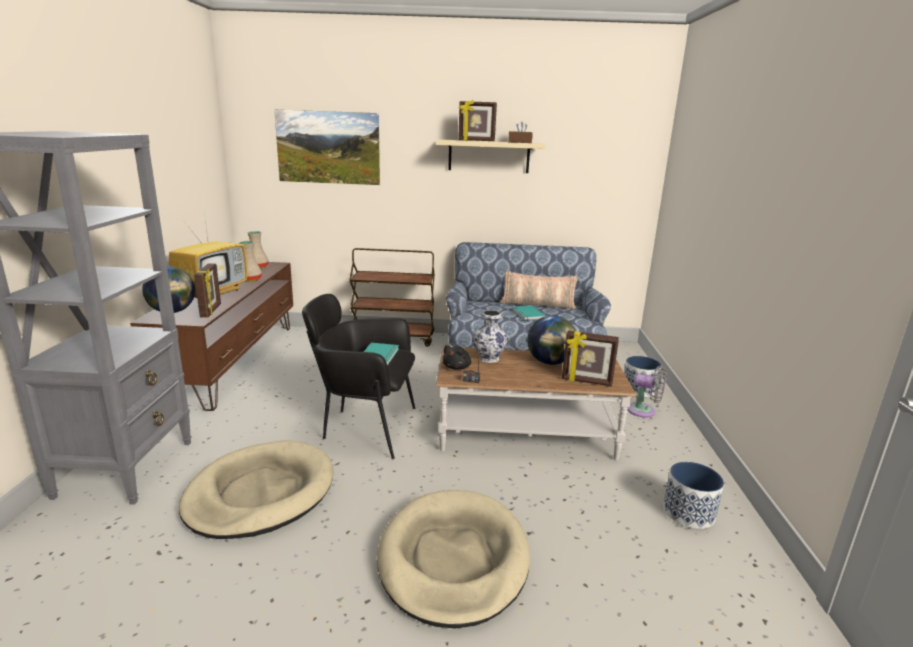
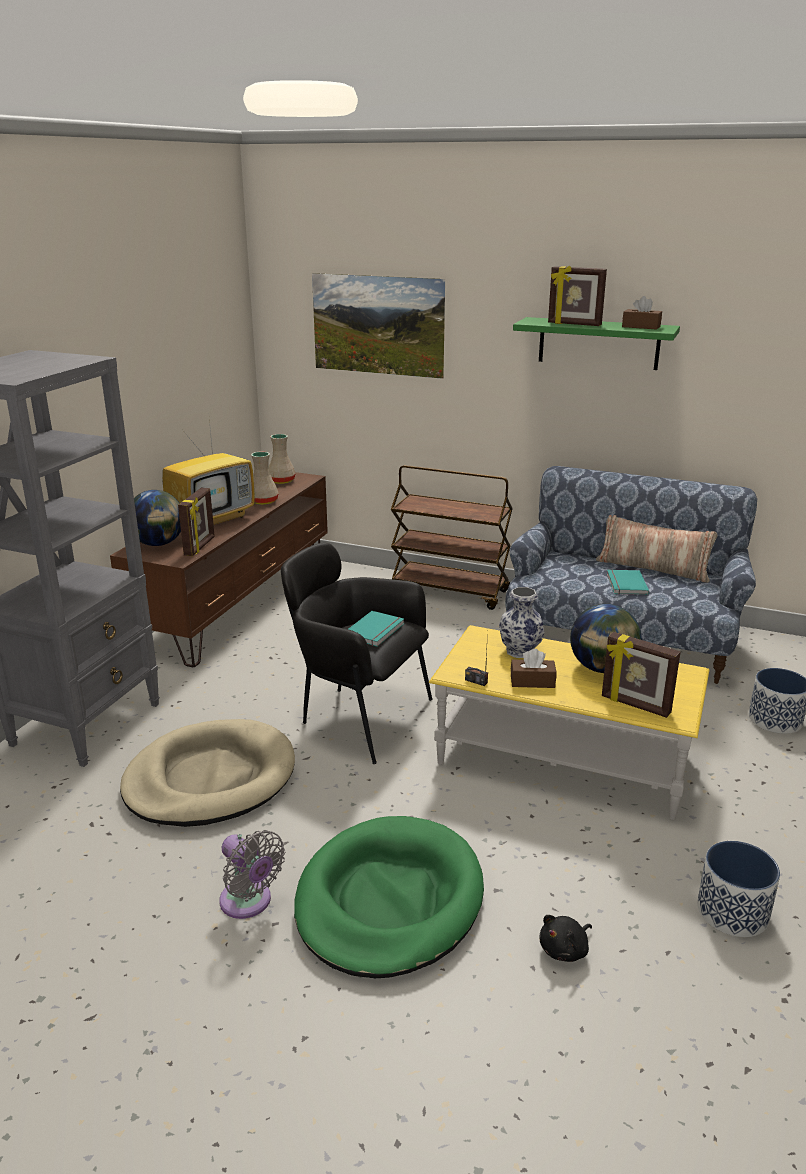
camera: 20 degrees right, 5 degrees up
(453, 559) = (389, 900): beige dog bed -> green dog bed
(457, 367) = (470, 659): black plush toy -> black plush toy (565, 950)
(489, 156) = (598, 343): beige shelf -> green shelf
(510, 376) = (532, 681): none -> brown tissue box
(526, 433) = (563, 759): brown coffee table -> yellow coffee table
(644, 411) = (761, 755): grey fan -> grey fan (249, 903)

